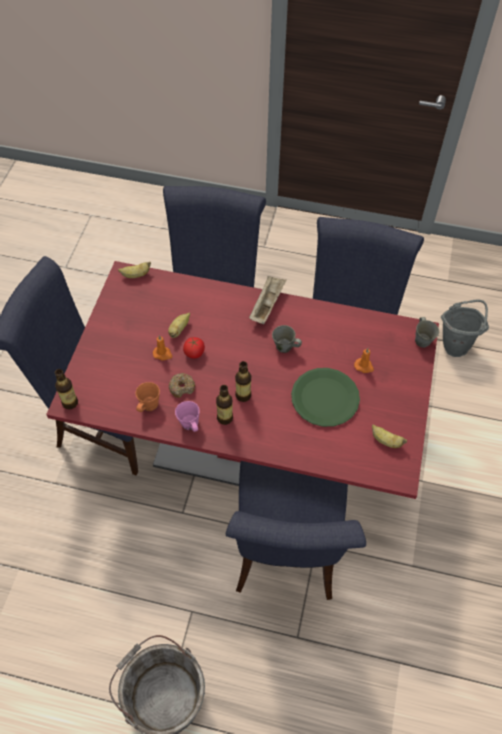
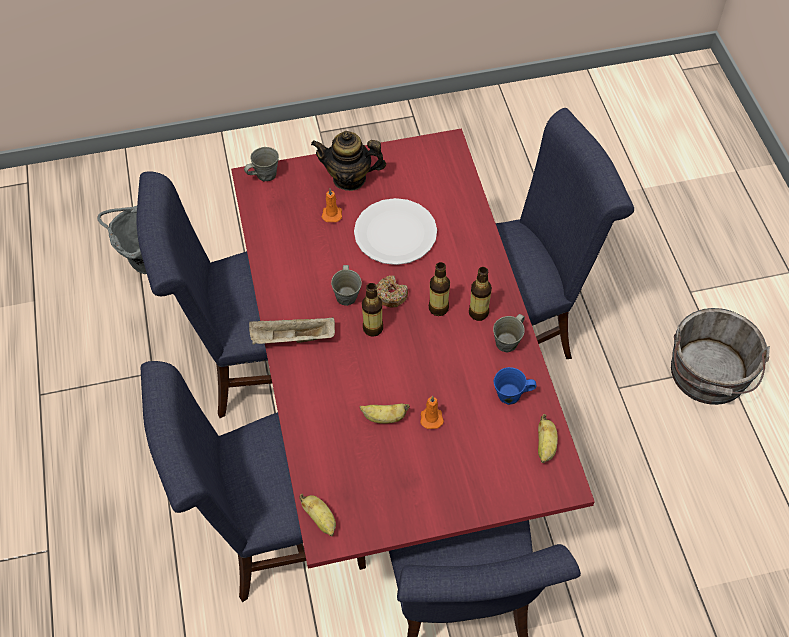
camera: 115 degrees left, 0 degrees up
(70, 403) = (562, 482): bottle -> bottle (373, 328)
(148, 405) = (510, 395): orange mug -> blue mug
(182, 387) = (466, 373): donut -> donut (391, 295)
(189, 424) = (508, 342): pink mug -> grey mug
(194, 353) = (409, 384): tomato -> none
(325, 398) = (395, 233): green plate -> white plate
(385, 441) = (416, 167): banana -> banana (545, 446)
(394, 391) = (349, 178): none -> teapot

